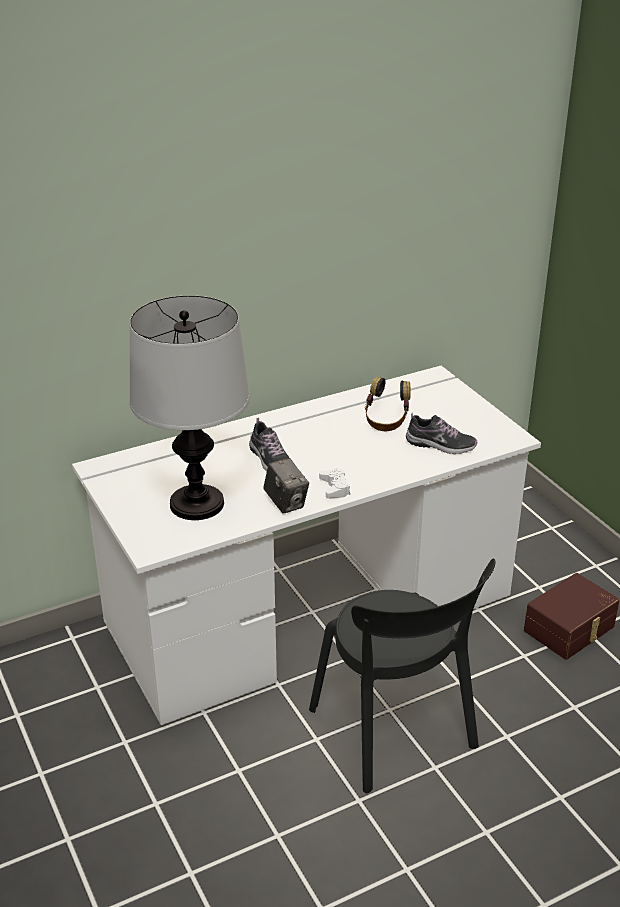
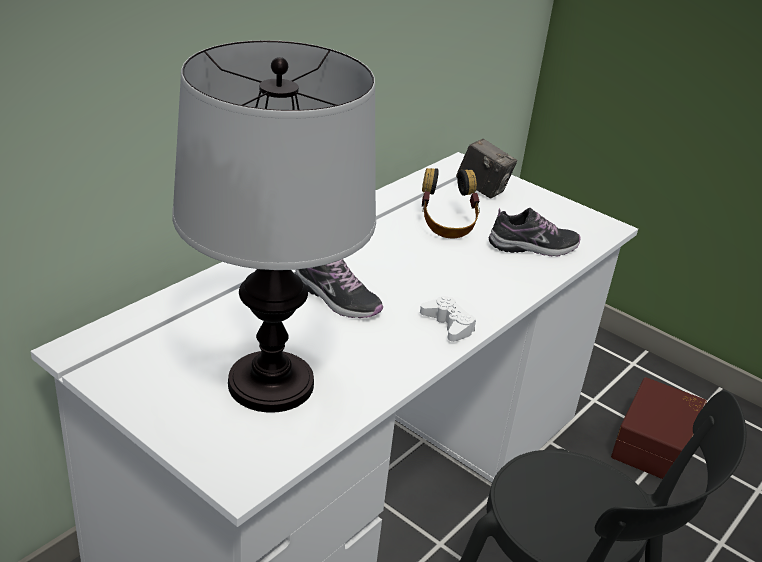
camera: 25 degrees left, 0 degrees up
(286, 503) = (399, 358): camera -> camera (482, 189)

